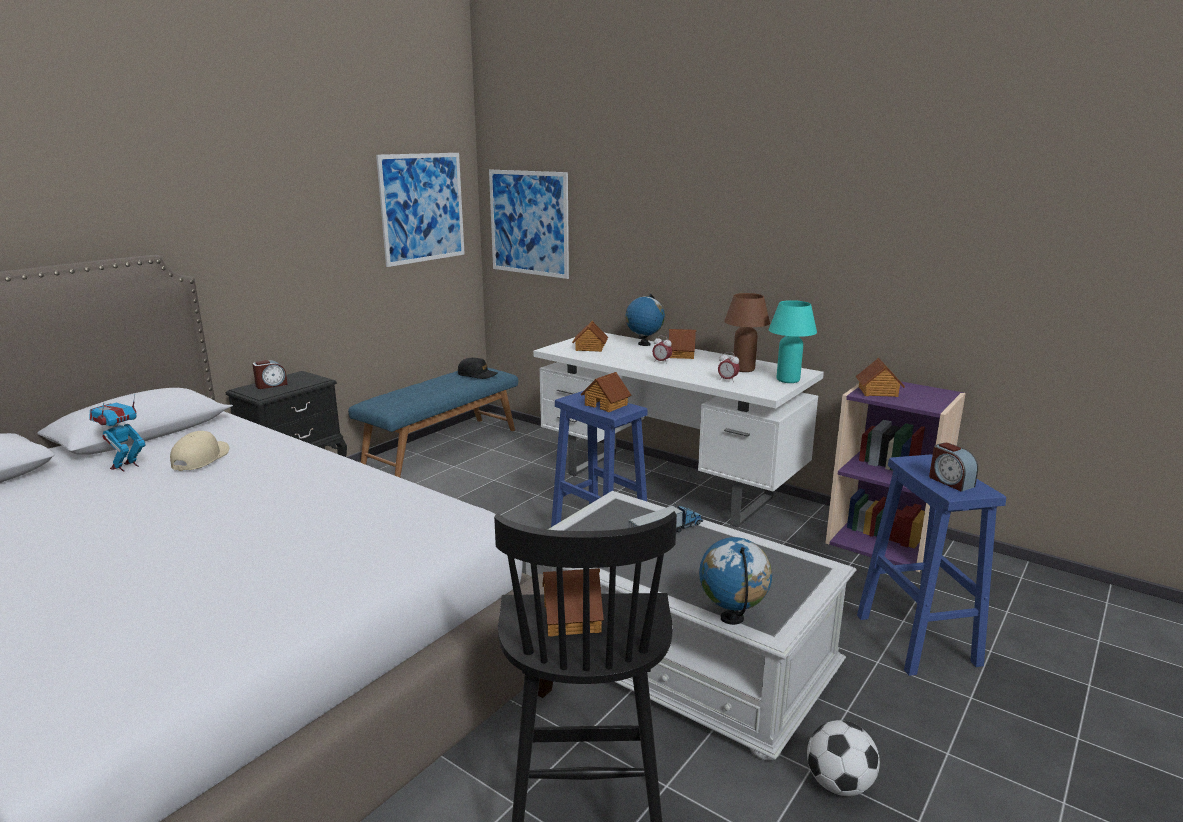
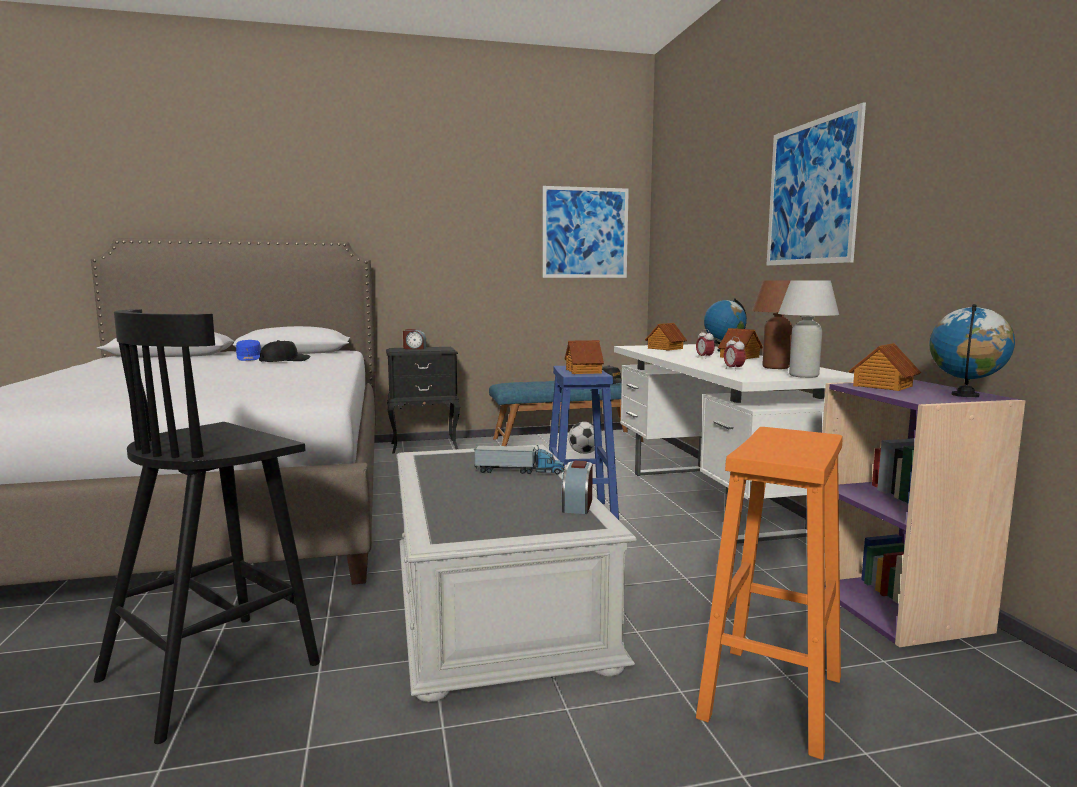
camera: 40 degrees right, 10 degrees down
(125, 467) = (249, 358): toy robot -> blue cap
(201, 459) = (285, 360): beige cap -> black cap
(529, 223) = (673, 245): picture -> picture (811, 193)
(573, 617) = (218, 436): toy house -> none
(732, 618) = (429, 524): globe -> globe (965, 395)
(788, 380) = (804, 376): turquoise table lamp -> white table lamp
(839, 784) = (442, 752): football -> football (584, 453)
(918, 641) = (771, 699): blue stool -> orange stool
(950, 481) = (780, 448): alarm clock -> alarm clock (577, 505)

